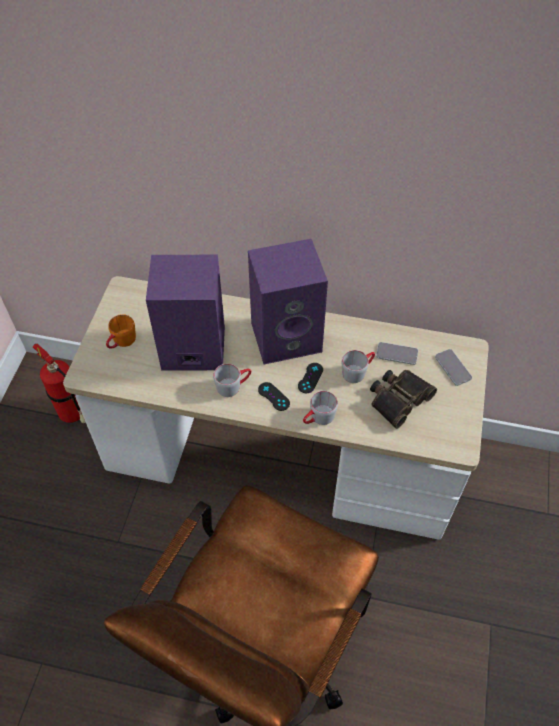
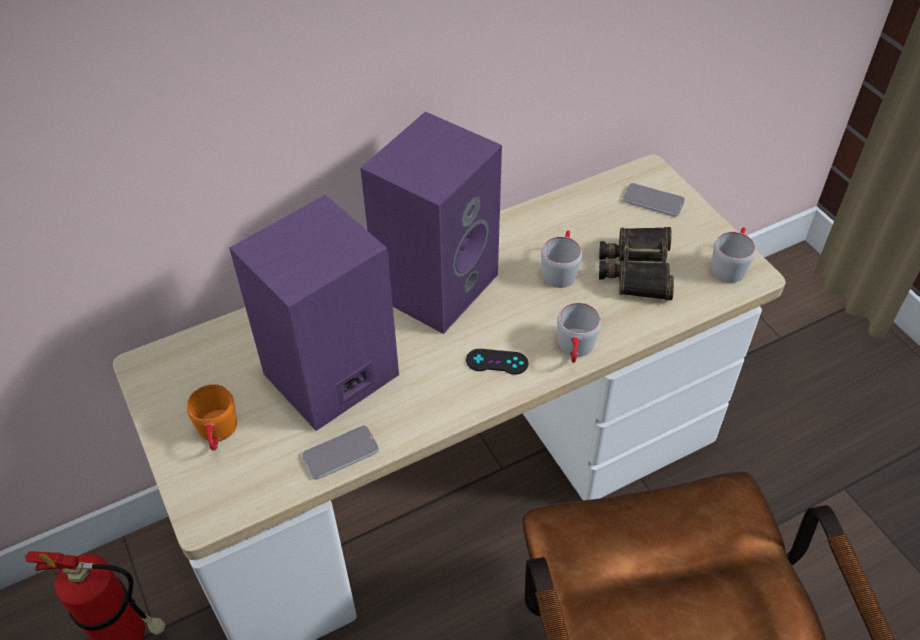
camera: 40 degrees left, 5 degrees down
(233, 385) = (433, 383): grey mug -> grey mug (730, 264)
(310, 378) = (516, 312): black game controller -> none
(397, 354) = (581, 223): phone -> phone (340, 453)

